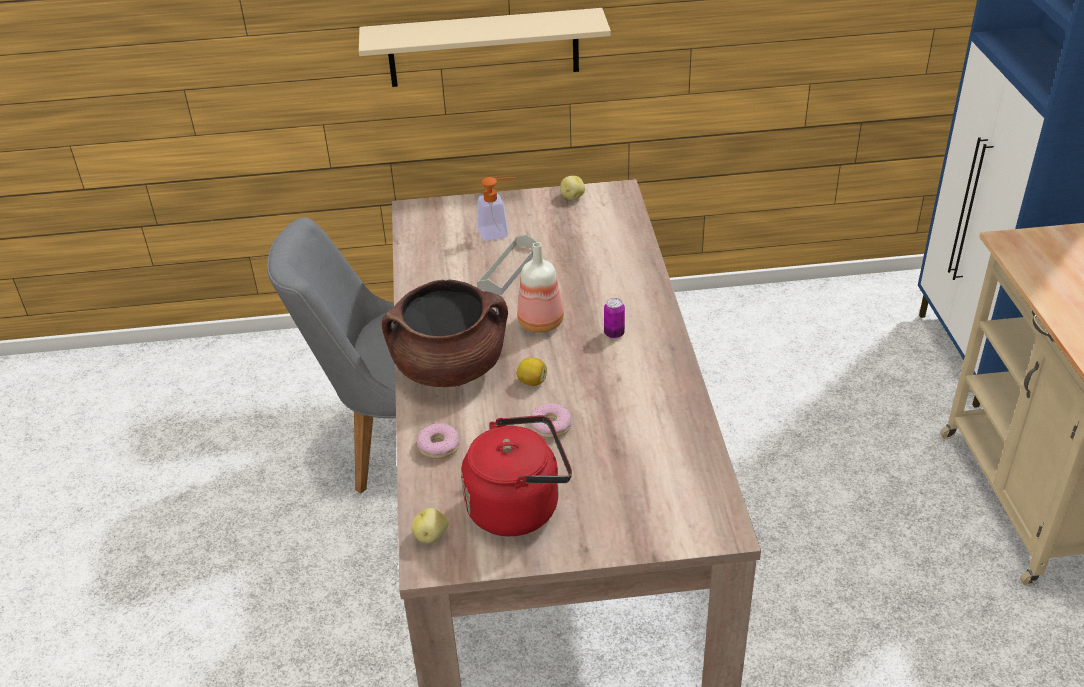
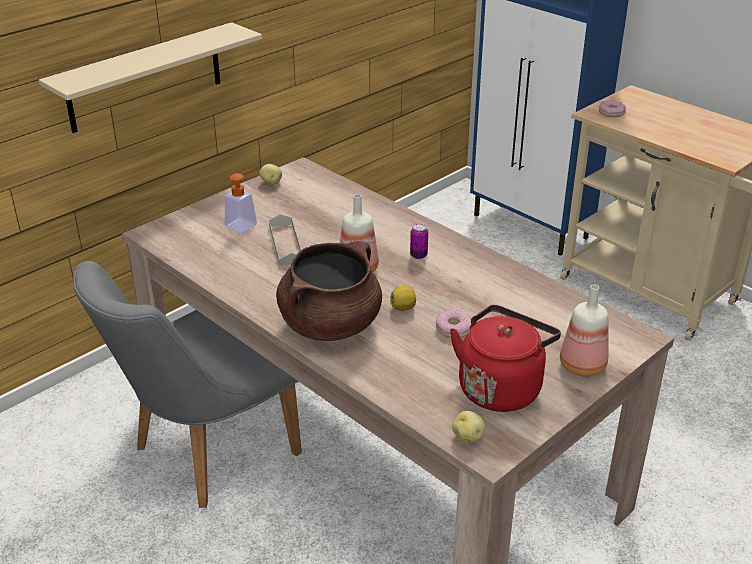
camera: 40 degrees left, 5 degrees down
(439, 446) = (393, 378): donut -> donut (611, 113)
(622, 526) = (581, 365): none -> bottle

